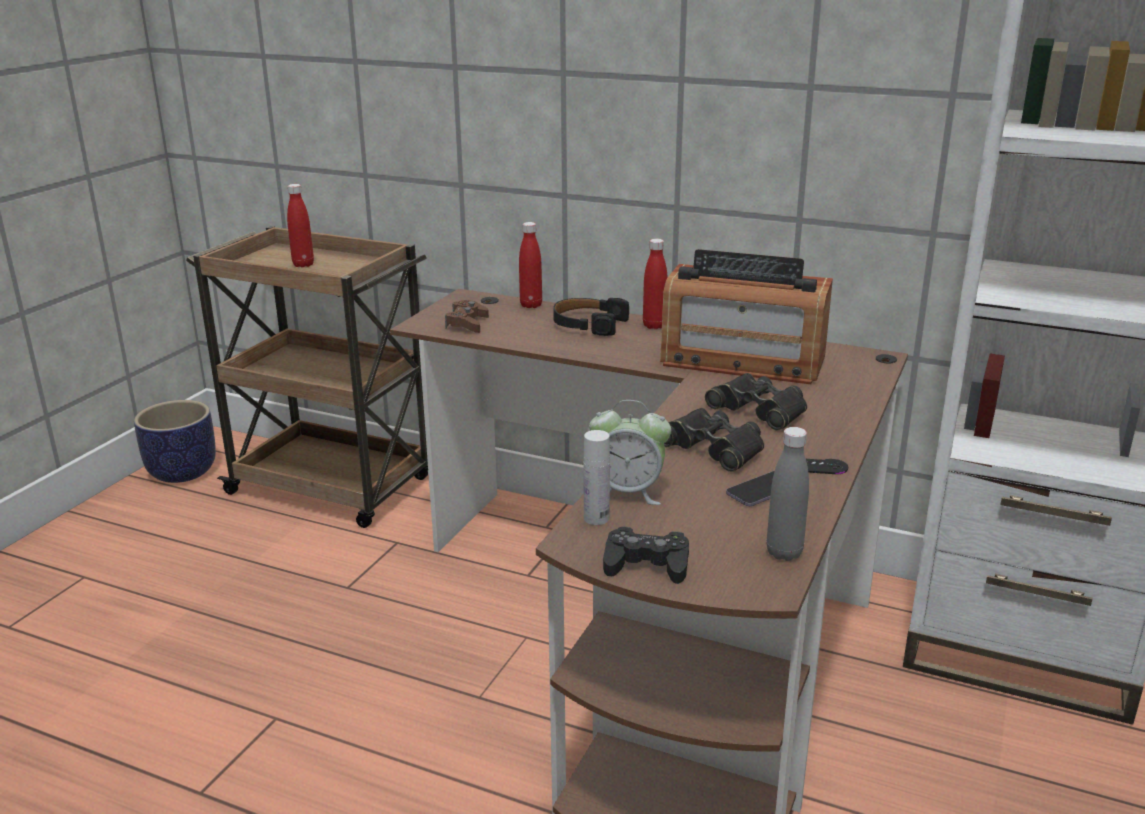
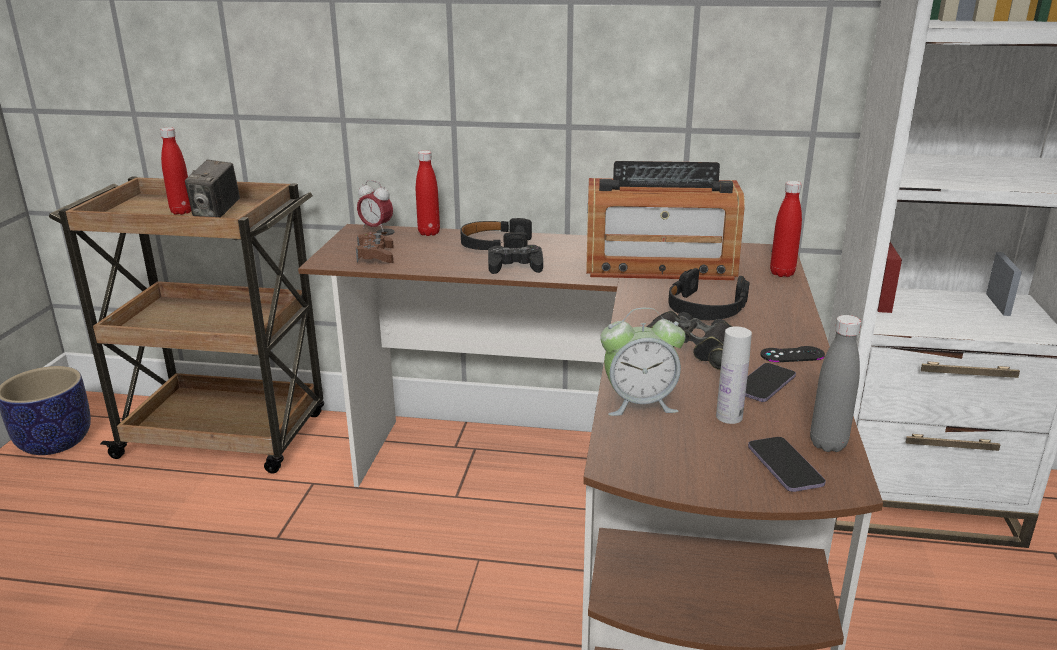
camera: 15 degrees left, 0 degrees up
(333, 268) = (217, 213): none -> camera
(482, 296) = (376, 228): none -> alarm clock
(596, 518) = (625, 435): white bottle -> white bottle (729, 417)
(646, 564) = (707, 476): black game controller -> black game controller (515, 266)
(654, 326) = (558, 241): red bottle -> red bottle (782, 273)
(726, 566) = (784, 466): none -> phone
(759, 410) = (705, 308): black binoculars -> black headphones

